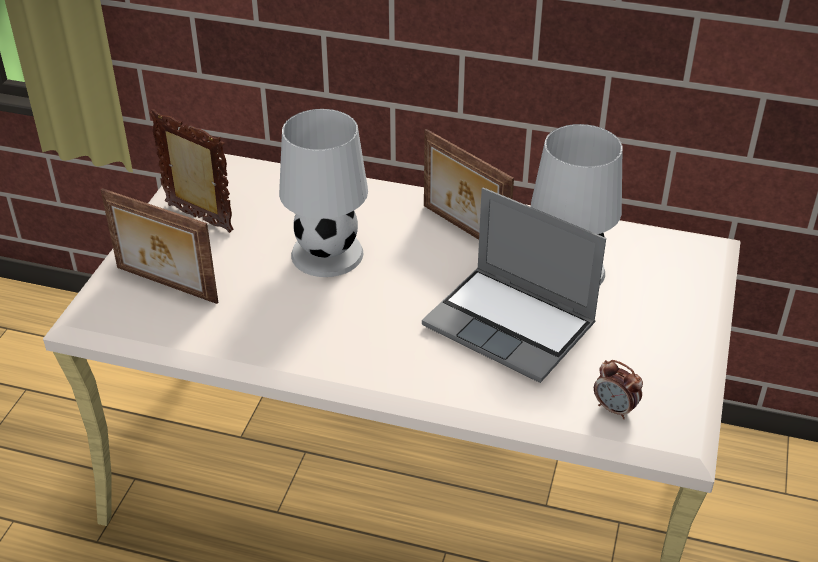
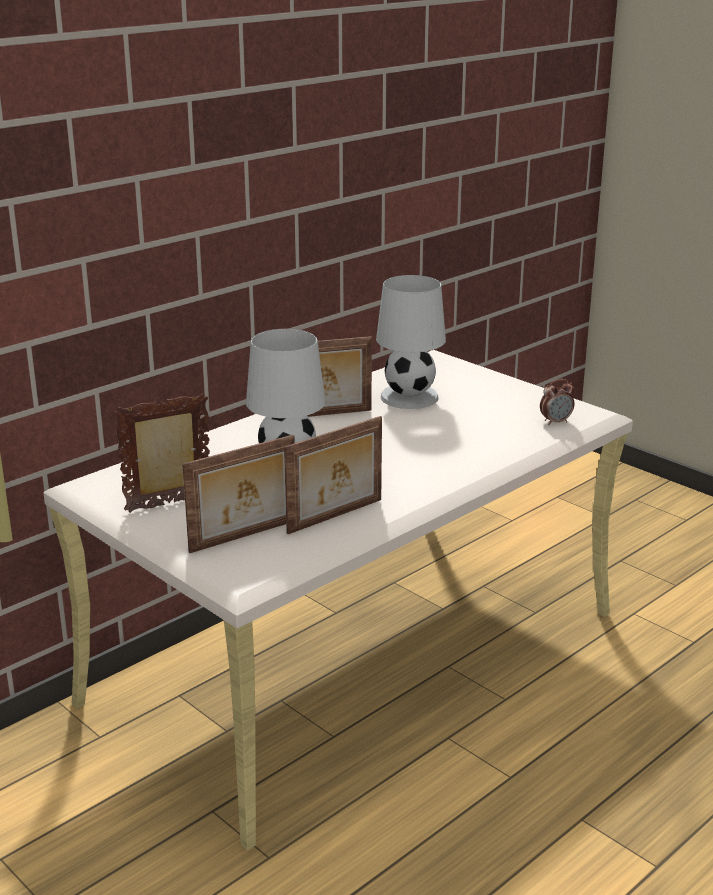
camera: 60 degrees left, 15 degrees down
(241, 326) = (336, 517): none -> picture frame
(512, 325) = (445, 428): laptop -> none

